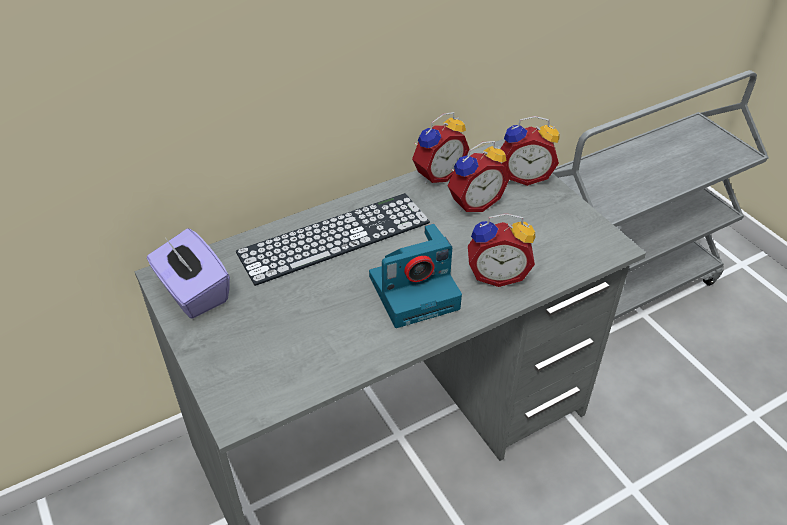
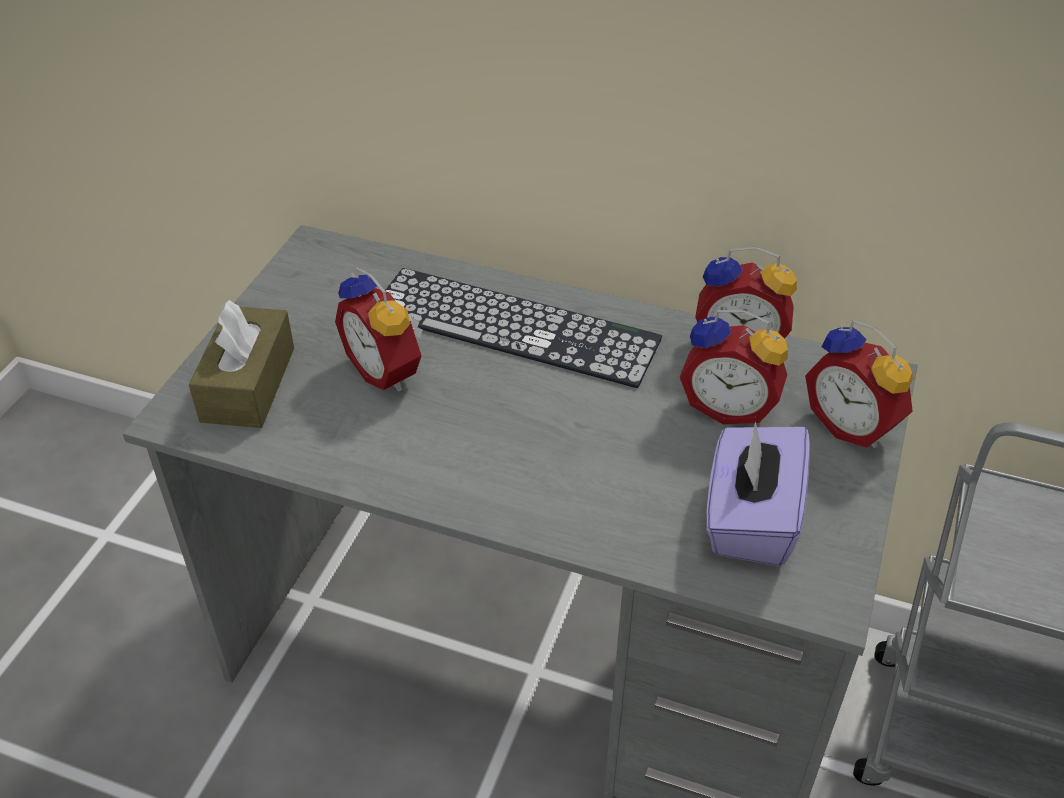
camera: 50 degrees right, 0 degrees up
(193, 292) = (312, 280): purple tissue box -> purple tissue box (750, 520)
(248, 367) = (248, 384): none -> brown tissue box
(415, 291) = (502, 445): camera -> none
(497, 274) = (619, 504): alarm clock -> alarm clock (388, 370)

